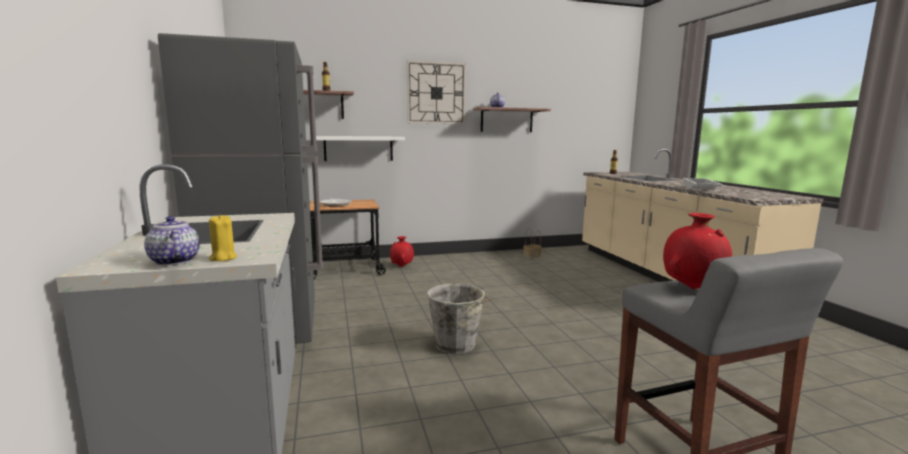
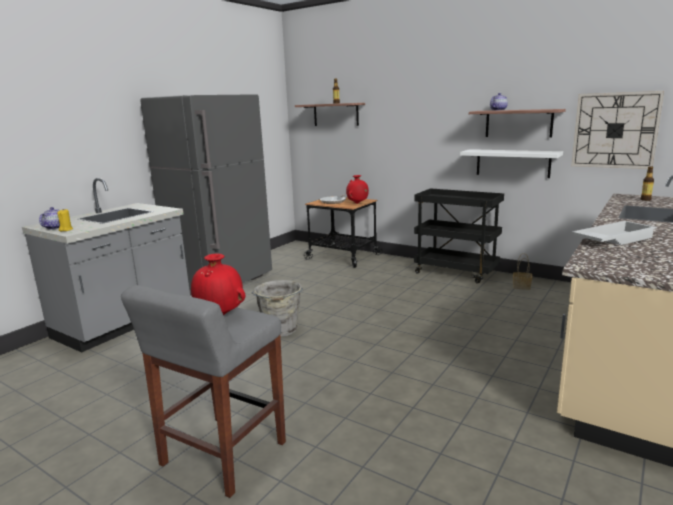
camera: 50 degrees right, 5 degrees up
(358, 148) = (369, 152): white shelf -> white shelf (512, 163)
(402, 266) = (383, 265): red vase -> red vase (357, 203)
(436, 93) = (438, 97): wall clock -> wall clock (615, 130)
(471, 258) = (456, 272): none -> black cart

